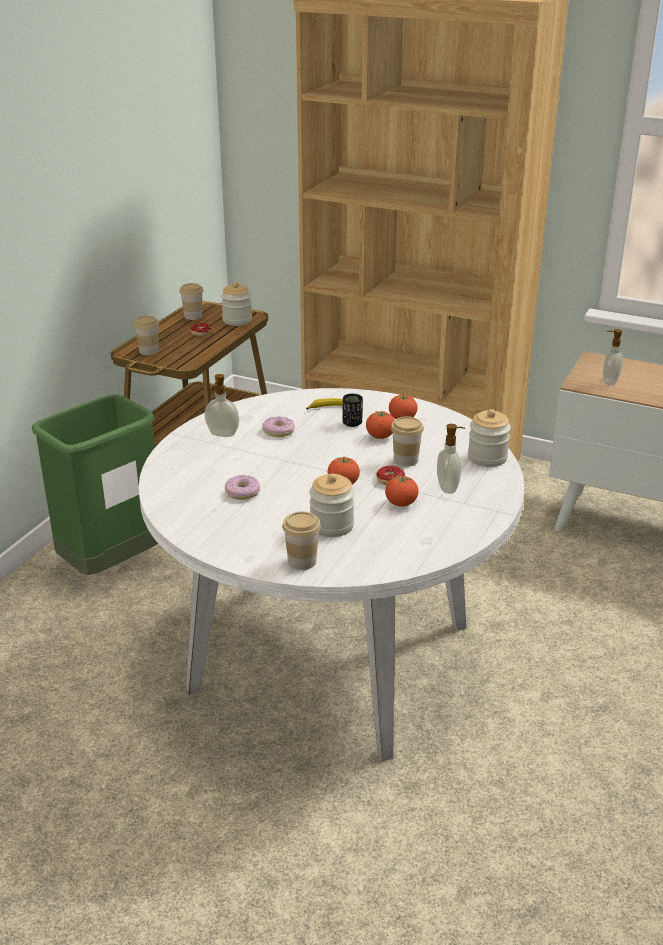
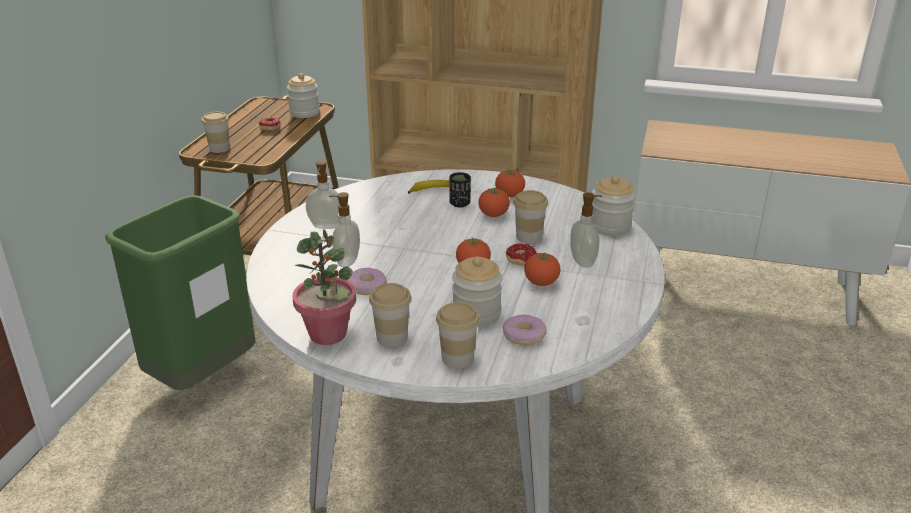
camera: 10 degrees left, 0 degrees up
(193, 316) = (257, 112): cup -> cup (392, 337)
(197, 530) = (328, 334): none -> potted plant
(278, 431) = (385, 218): donut -> donut (524, 335)
(609, 381) = (684, 146): soap dispenser -> soap dispenser (346, 261)

